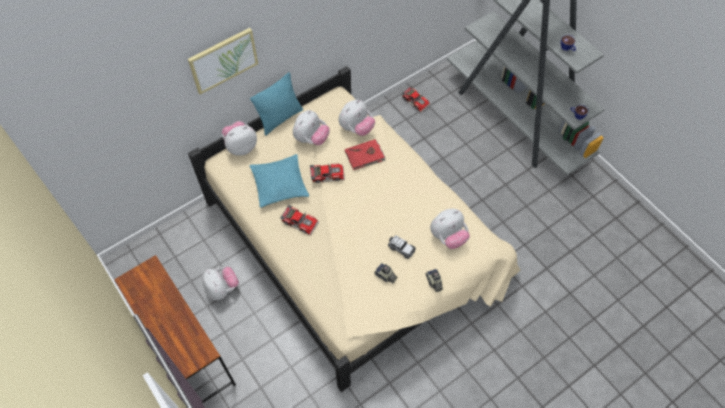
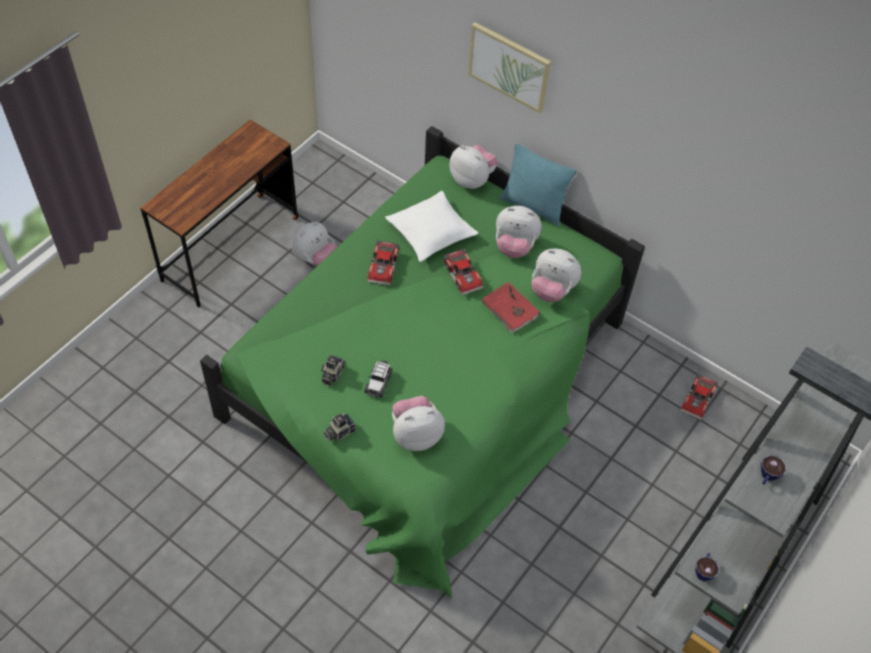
camera: 70 degrees right, 5 degrees down
(279, 184) = (431, 232): turquoise pillow -> white pillow
(356, 242) = (429, 381): beige bed -> green bed
(448, 237) = (416, 435): plush toy -> plush toy turned 120 degrees clockwise

